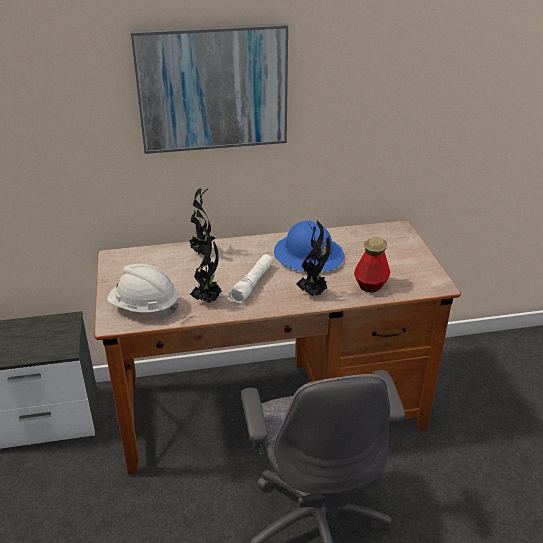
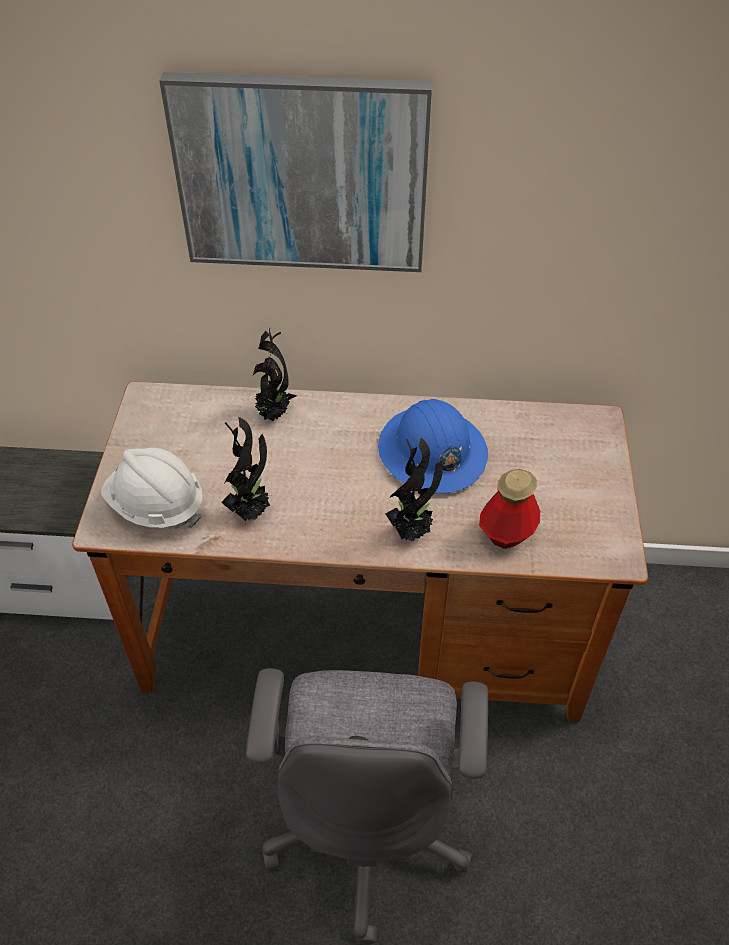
camera: 15 degrees right, 15 degrees up
(253, 283) = (327, 492): white flashlight -> none

